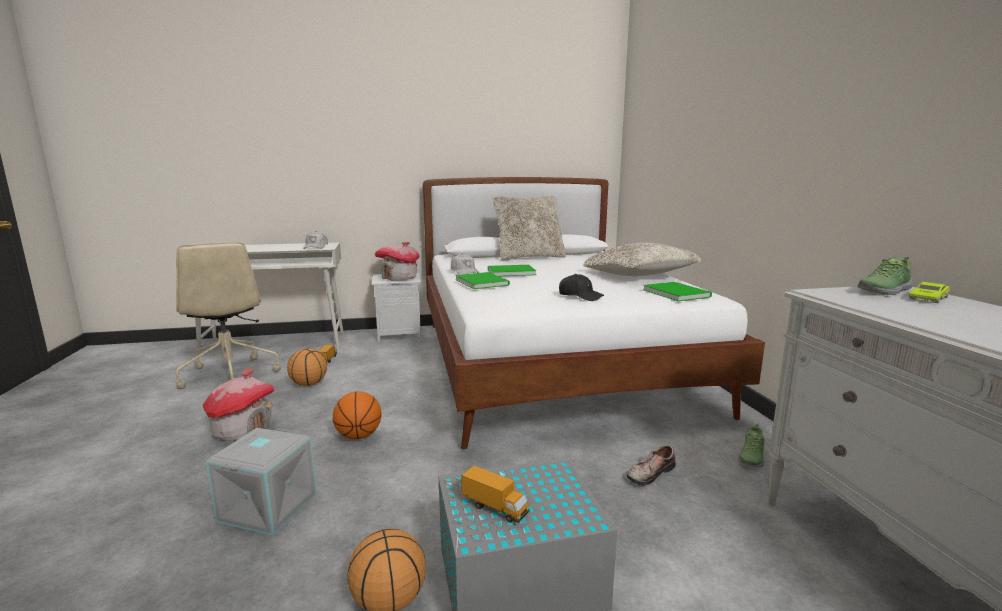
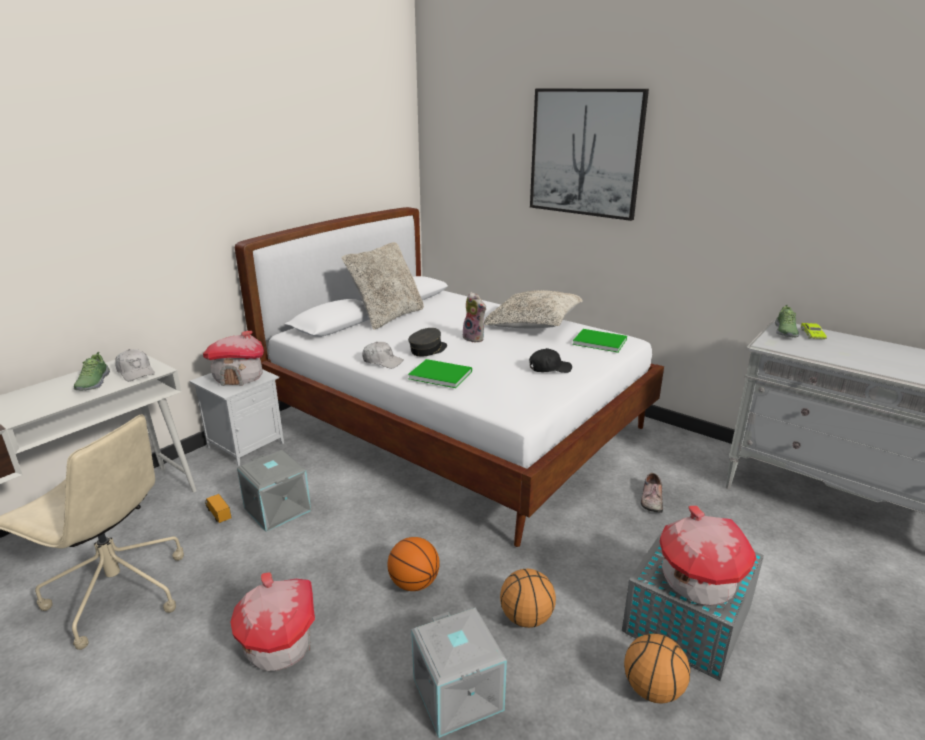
camera: 40 degrees left, 10 degrees up
(309, 384) = (255, 556): basketball -> basketball (527, 618)
(360, 368) = (278, 509): none -> grey storage box
(495, 508) = (697, 581): toy truck -> toy house
(509, 272) = (428, 349): green book -> grey cap
(562, 273) = (475, 338): none -> plush toy
(725, 100) = (585, 153): none -> picture
(751, 457) = (681, 457): shoe -> shoe (92, 382)

